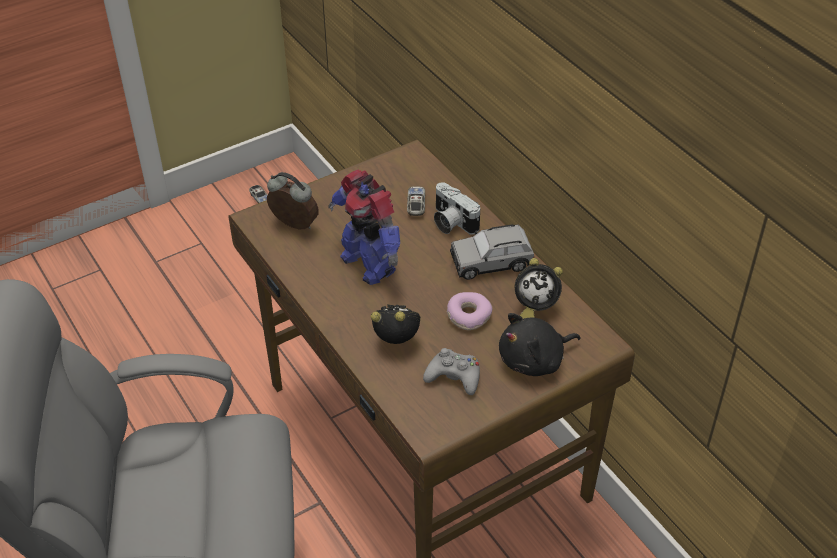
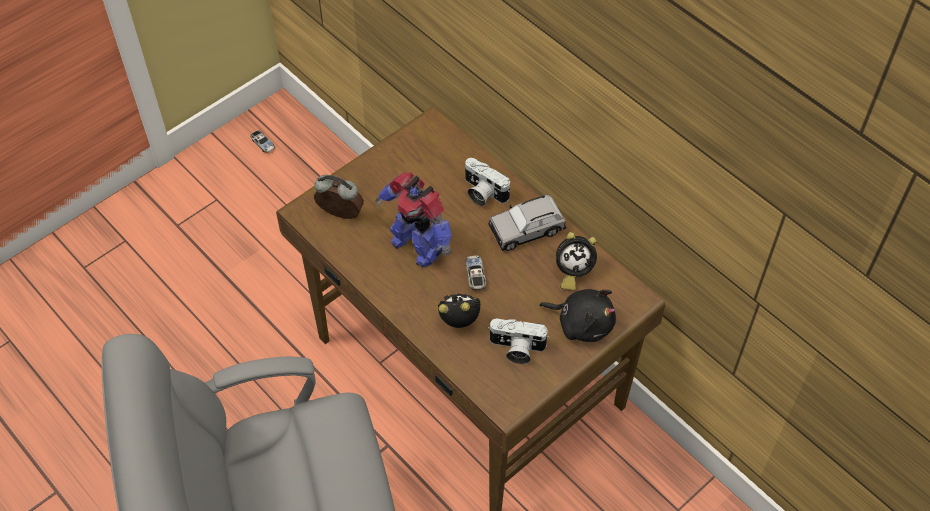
camera: 10 degrees left, 10 degrees up
(416, 205) = (446, 178): toy car -> toy car (475, 275)
(454, 376) = (516, 349): grey game controller -> camera
(468, 315) = (517, 287): donut -> none
(534, 360) = (582, 323): black plush toy -> black plush toy turned 120 degrees counterclockwise

